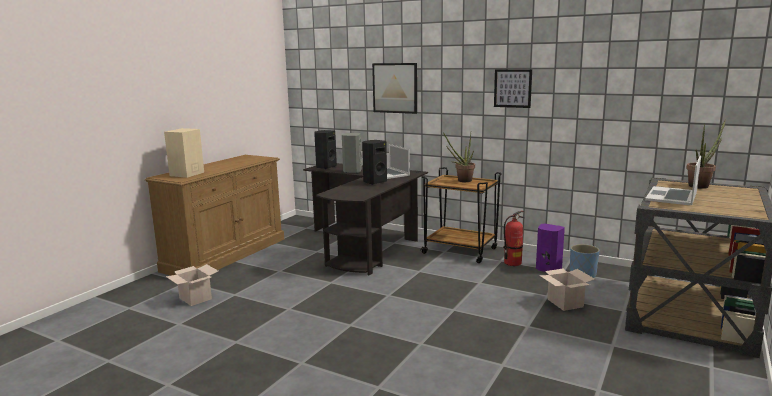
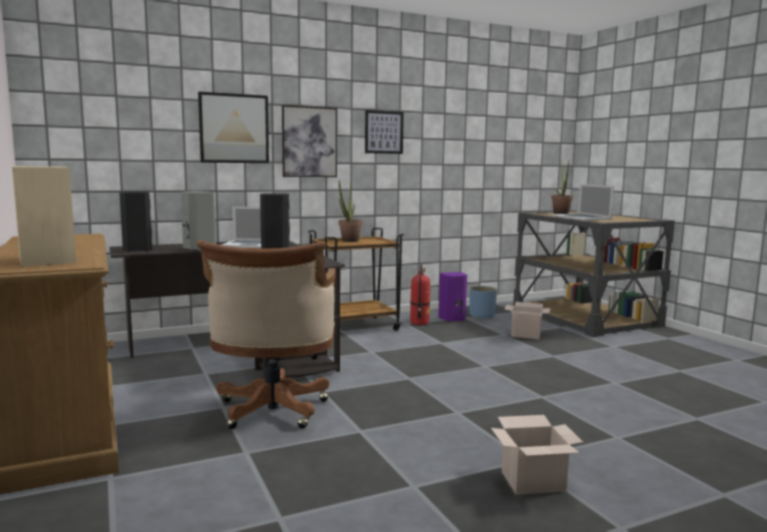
camera: 55 degrees left, 5 degrees down
(194, 298) = (198, 485): cardboard box -> cardboard box (532, 482)
(287, 282) = (272, 411): none -> office chair
(447, 97) = (309, 142): none -> picture

